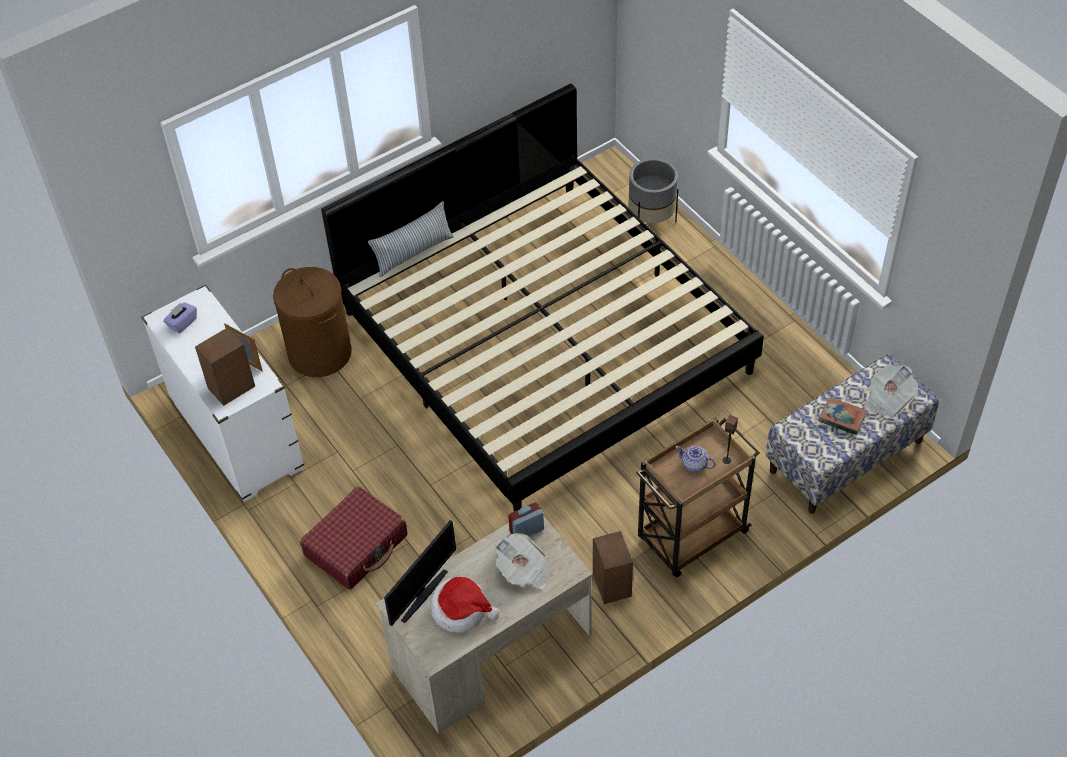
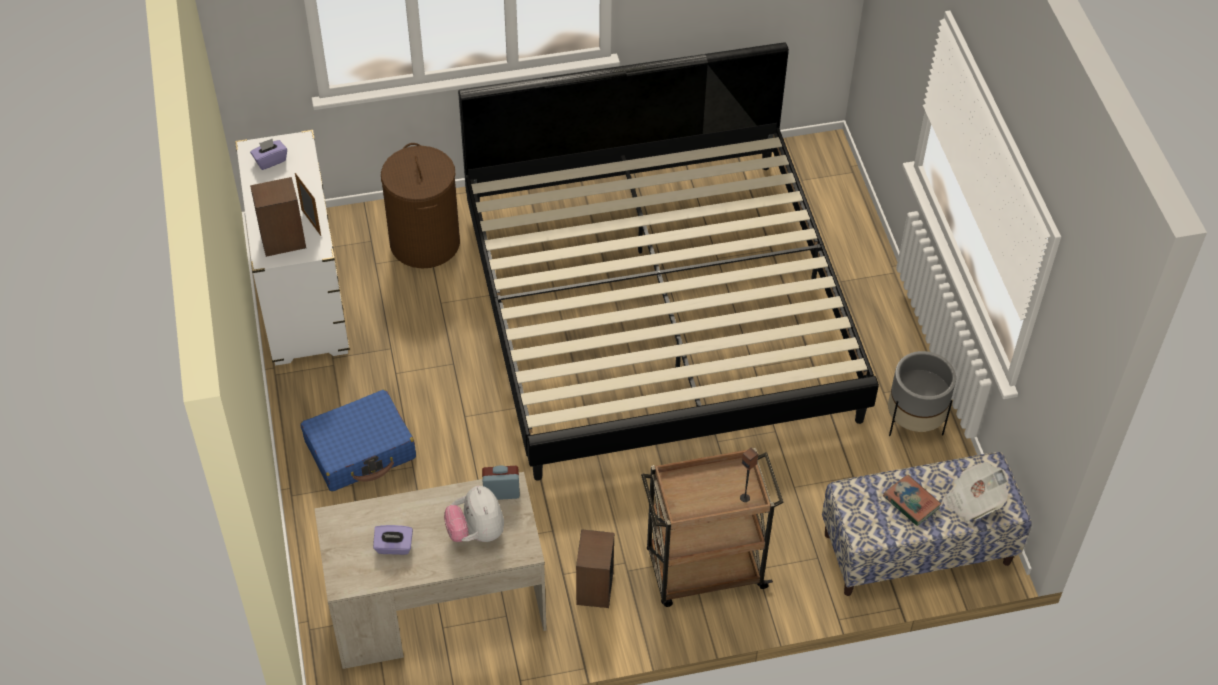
camera: 20 degrees right, 0 degrees up
(356, 545) = (360, 450): red suitcase -> blue suitcase
(413, 253) = (556, 170): pillow -> none
(422, 595) = (364, 517): monitor -> none
(461, 609) = (394, 547): hat -> purple tissue box
(523, 570) = (476, 532): newspaper -> plush toy
(651, 220) = (839, 222): grey planter -> grey planter (914, 423)
(694, 465) = (708, 490): teapot -> none

